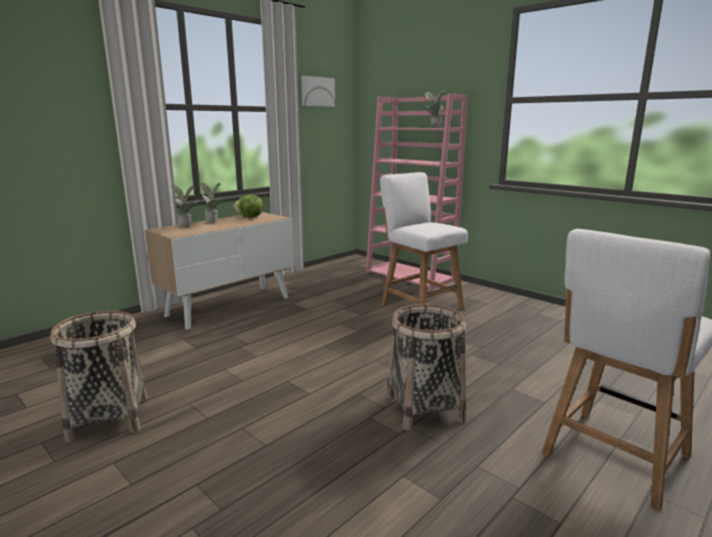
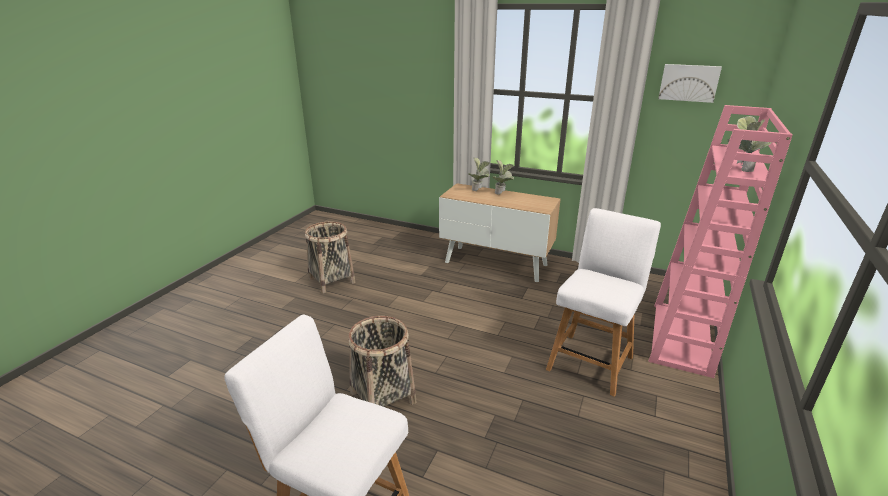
camera: 70 degrees right, 10 degrees up
(249, 217) = (531, 200): lettuce -> none

